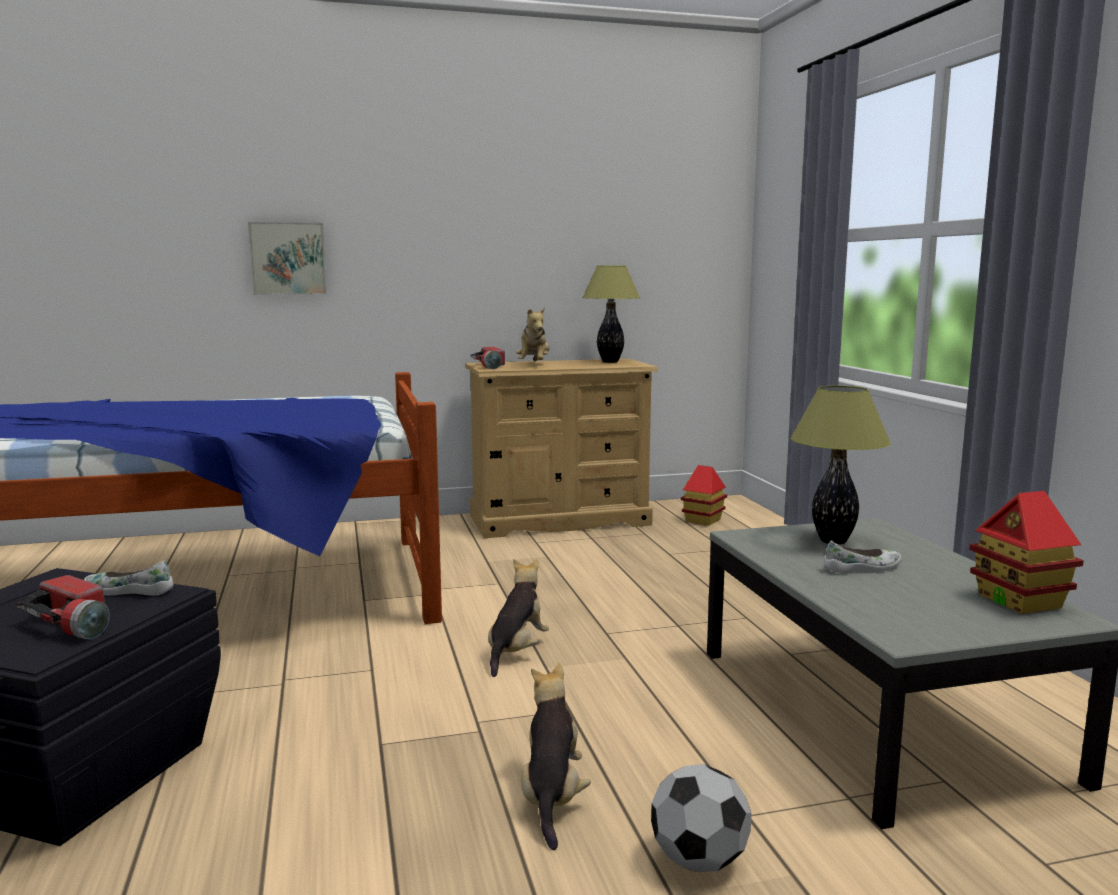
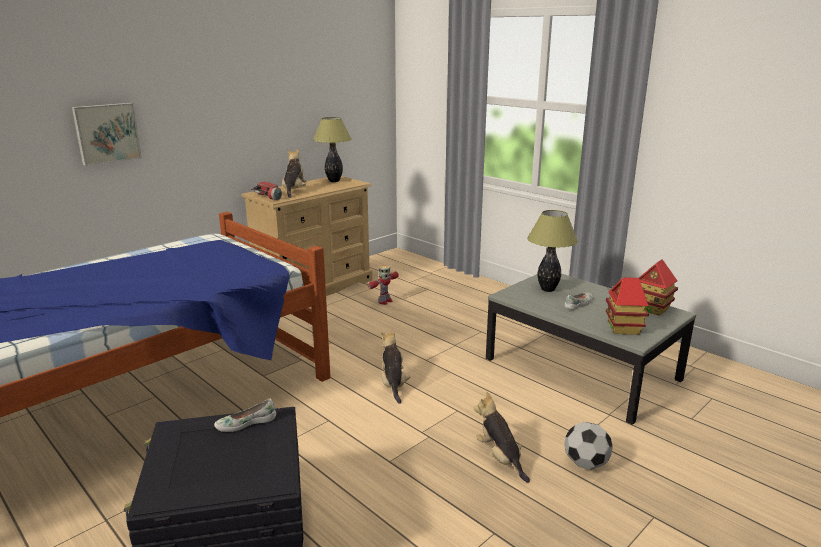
camera: 30 degrees left, 10 degrees up
(73, 624) = (256, 456): flashlight -> none
(534, 365) = (294, 191): plush toy -> plush toy turned 150 degrees counterclockwise
(637, 552) = (385, 301): none -> toy robot
(703, 520) = (396, 271): toy house -> toy house (623, 328)

